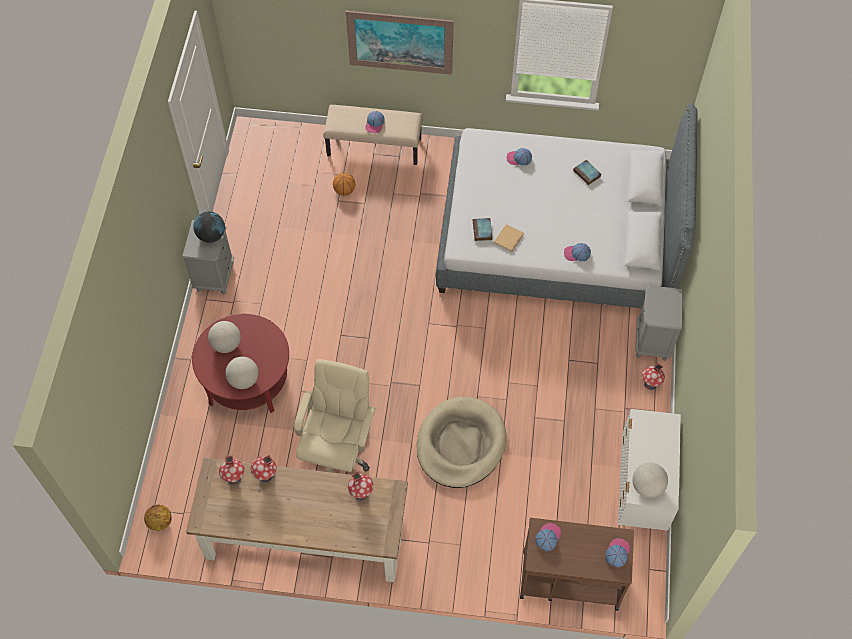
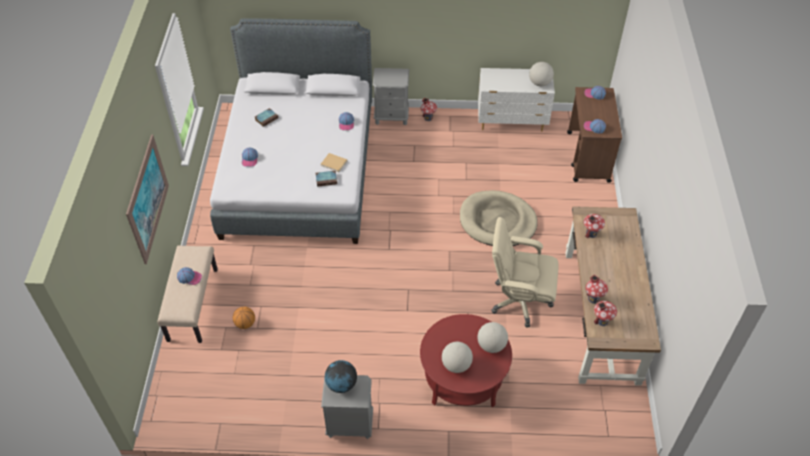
camera: 95 degrees left, 10 degrees down
(159, 522) = (618, 428): basketball -> none

